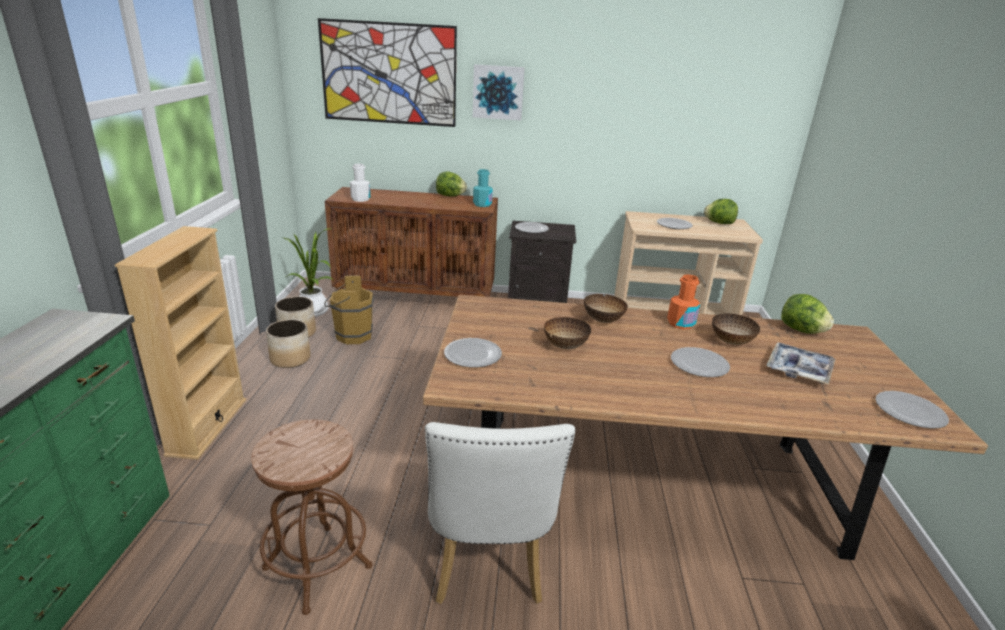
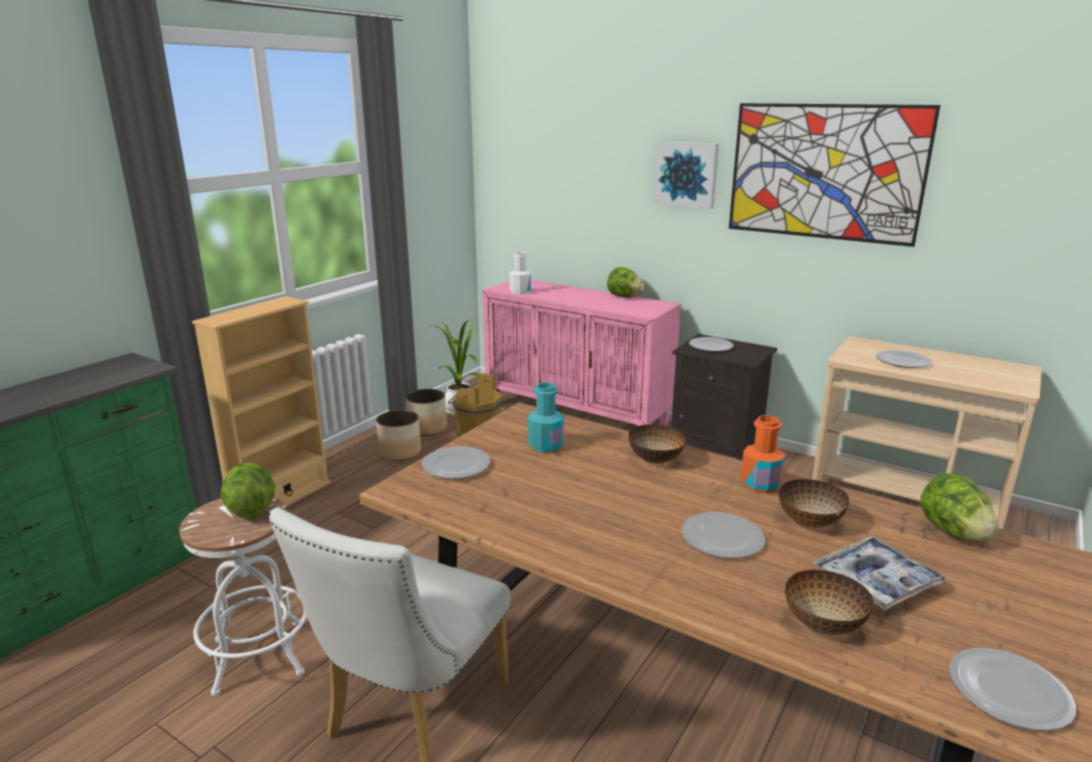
camera: 30 degrees right, 5 degrees down
(317, 567) = (258, 656): brown stool -> white stool
(388, 74) = (570, 154): picture -> picture (824, 172)
(417, 298) = (578, 414): brown cabinet -> pink cabinet
(482, 204) = (651, 309): turquoise bottle -> turquoise bottle (545, 445)
(565, 345) = (571, 478): bowl -> bowl (823, 624)
(719, 223) = (986, 367): lettuce -> lettuce (250, 510)

